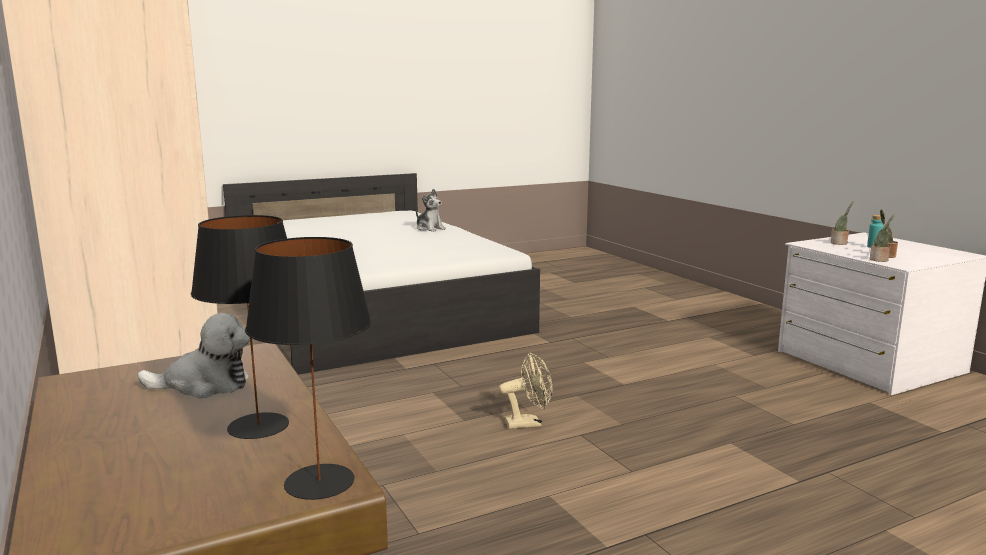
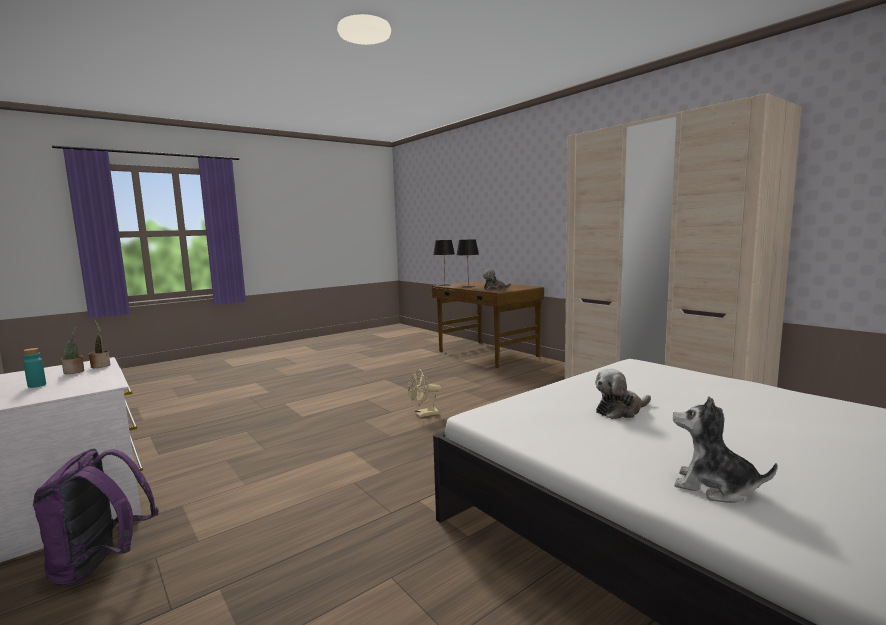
camera: 170 degrees right, 5 degrees down
(412, 247) = (620, 411): none -> plush toy
(759, 332) = (100, 566): none -> purple backpack
(839, 243) = (59, 389): potted plant -> none

